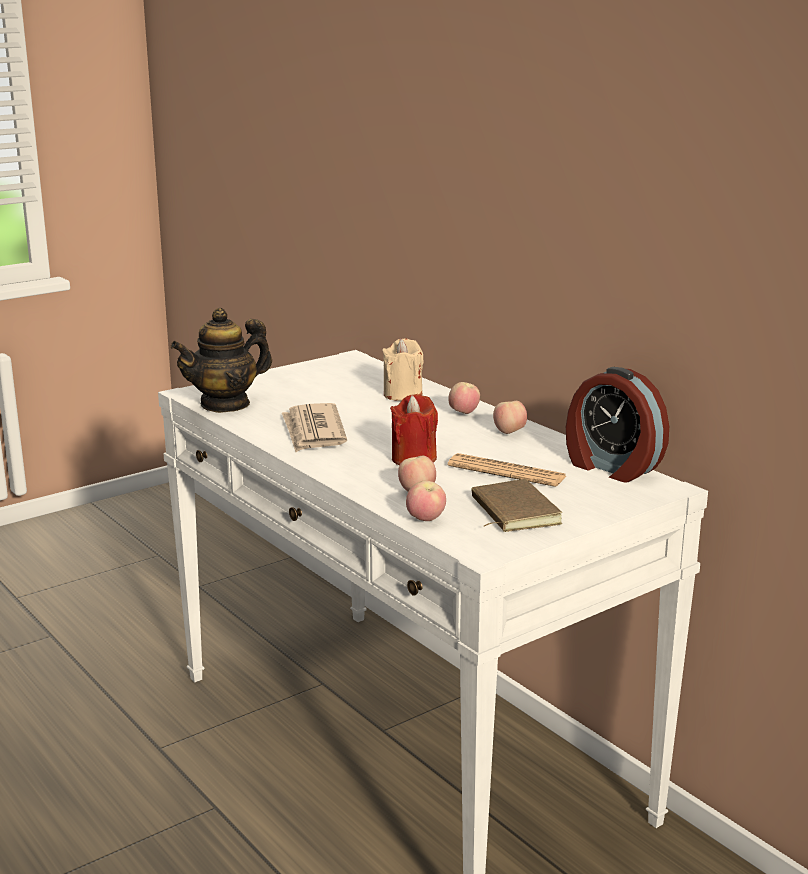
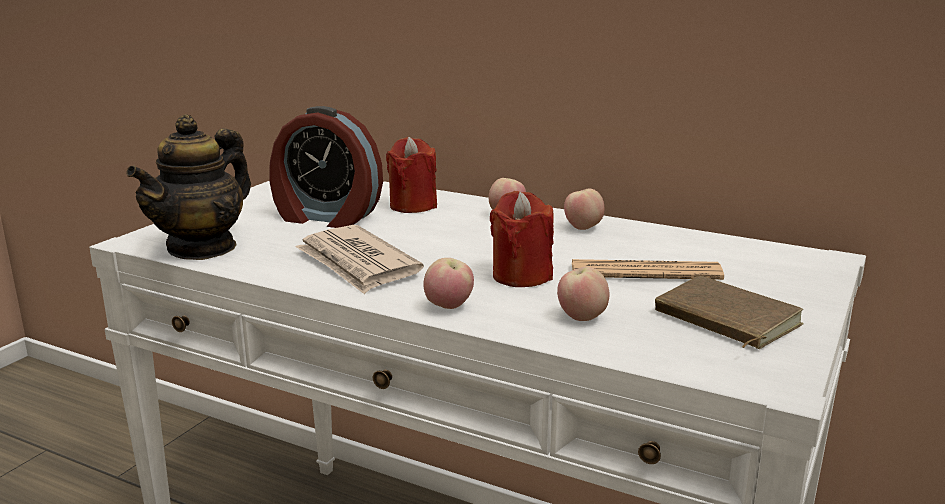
camera: 25 degrees left, 0 degrees up
(402, 395) = (413, 206): beige candle -> red candle
(425, 520) = (643, 354): apple -> apple (448, 307)
(611, 467) = (741, 247): alarm clock -> alarm clock (326, 217)

